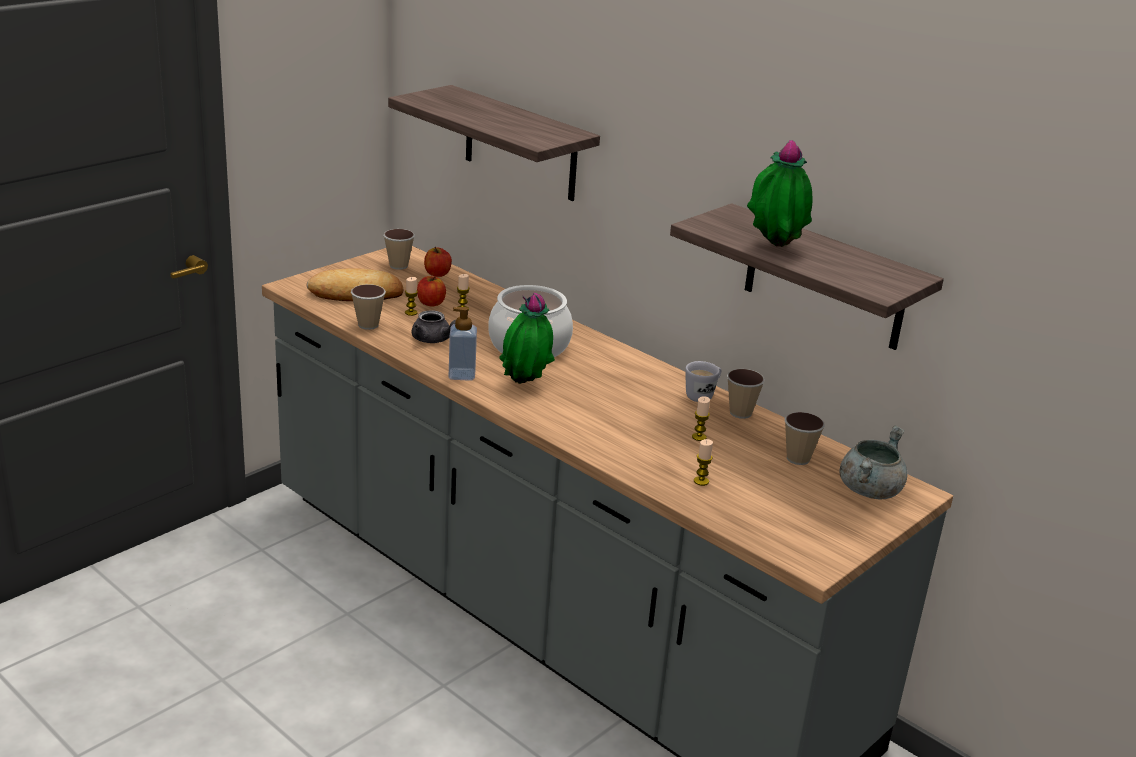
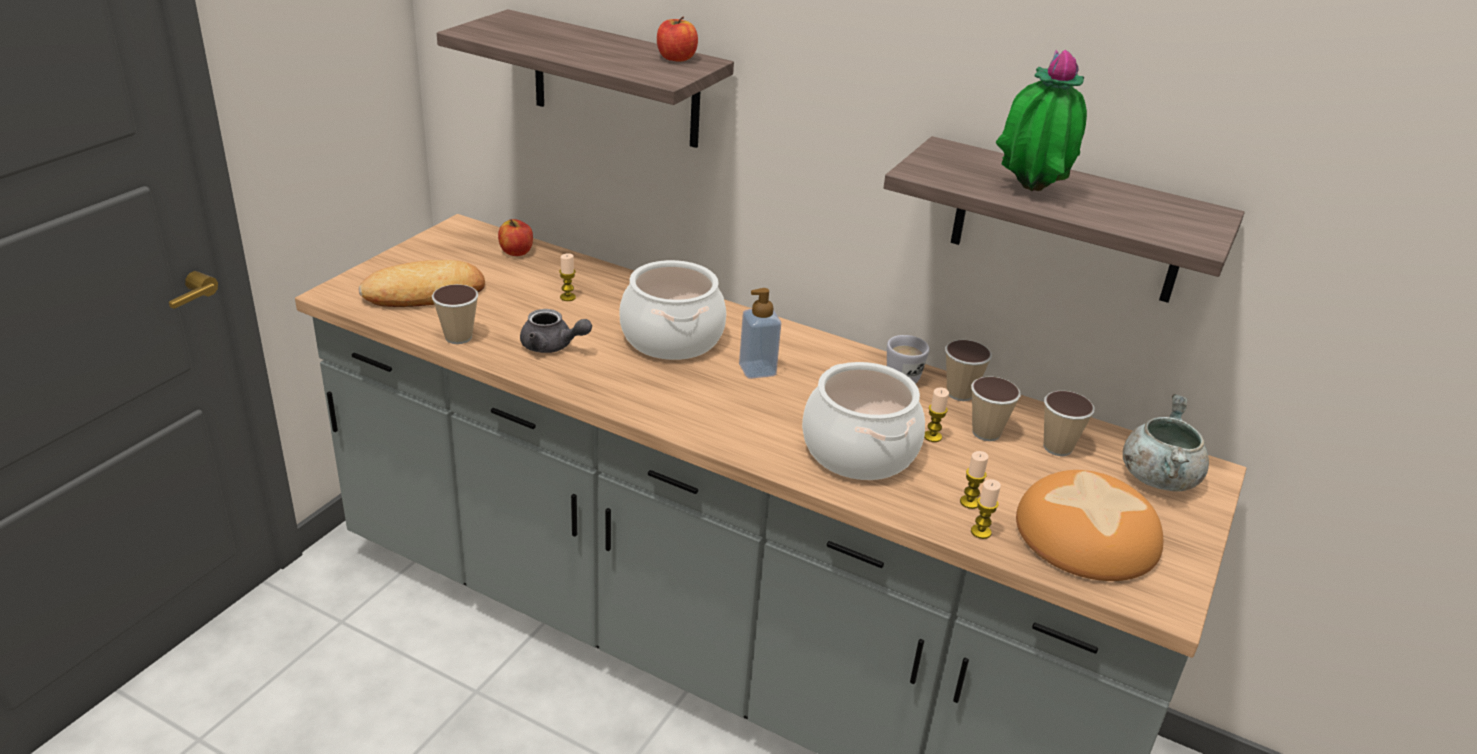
camera: 15 degrees left, 5 degrees up
(398, 266) = (463, 247): cup -> cup (986, 433)
(411, 313) = (506, 311): candle -> candle (981, 532)
(431, 303) = (525, 294): apple -> apple (676, 58)
(462, 375) = (608, 393): soap dispenser -> soap dispenser (757, 370)
(525, 385) = (692, 395): potted plant -> none
(634, 437) = (858, 450): none -> cooking pot
(782, 515) = (1088, 535): none -> bread

